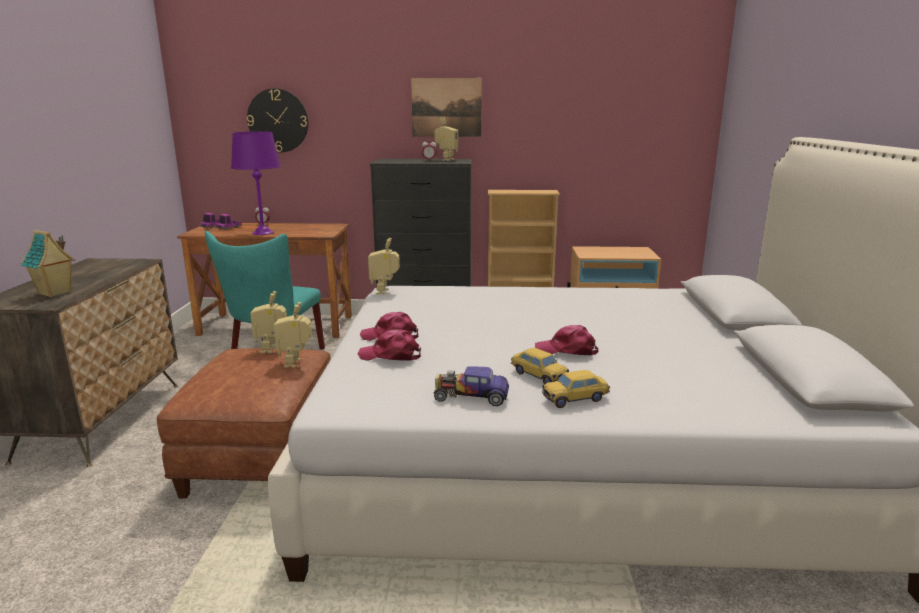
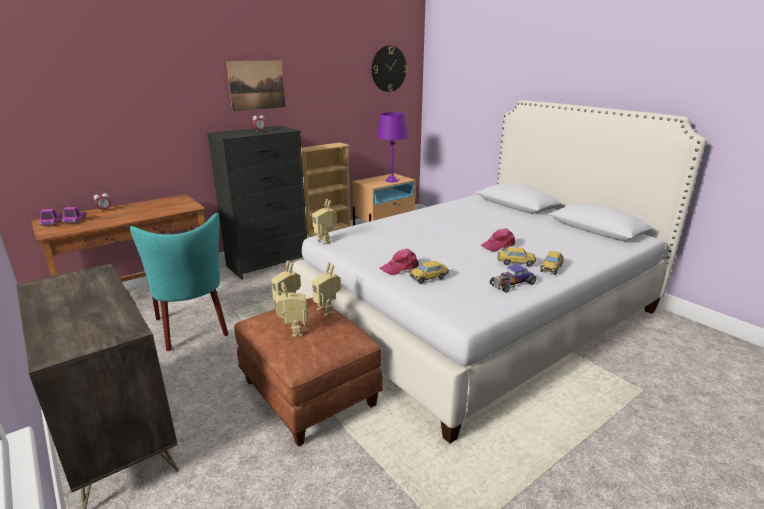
camera: 40 degrees left, 5 degrees up
(55, 293) = (99, 322): toy house -> none
(263, 233) = (127, 217): purple table lamp -> purple table lamp (392, 180)
(278, 120) = (101, 106): wall clock -> wall clock (388, 69)
(390, 355) = (429, 278): pink cap -> toy car
(446, 160) = (268, 128): toy robot -> toy robot (293, 332)

